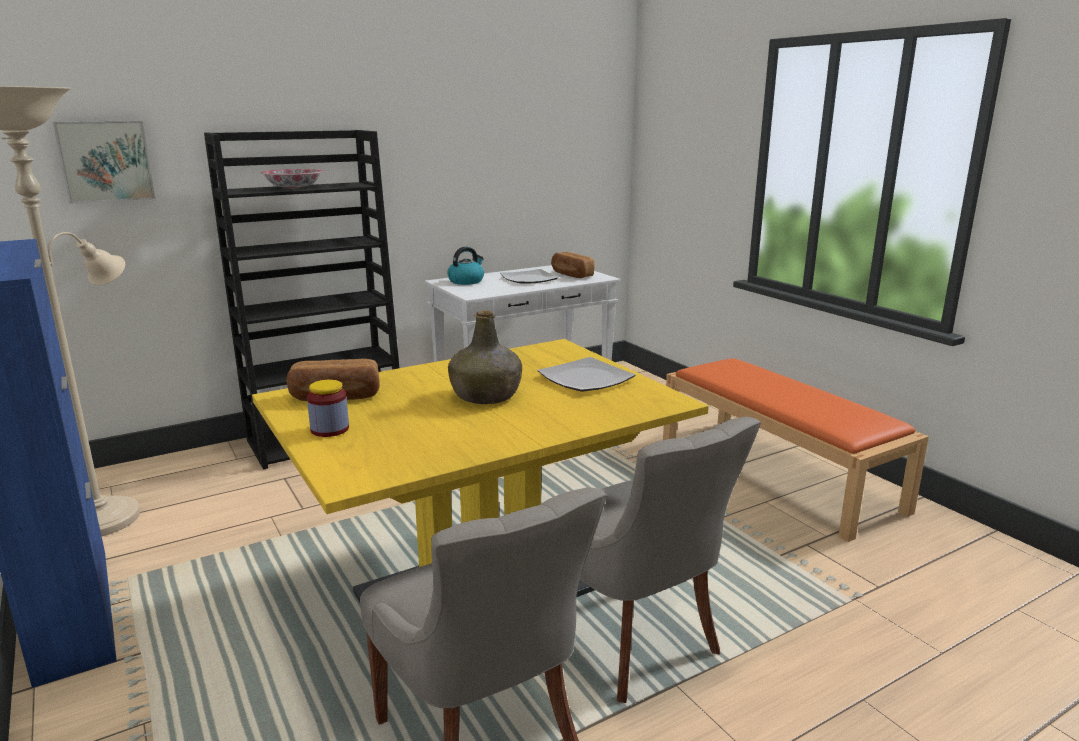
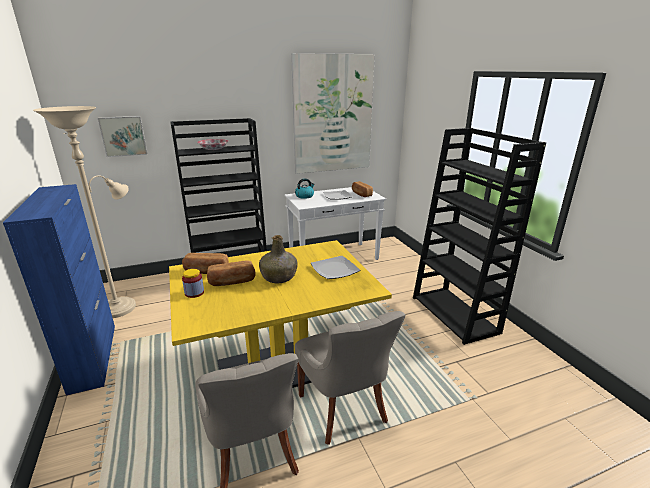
camera: 10 degrees right, 5 degrees up
(397, 408) = (232, 282): none -> bread
(510, 128) = (333, 115): none -> picture
(778, 473) = (455, 315): orange bench -> black bookcase

